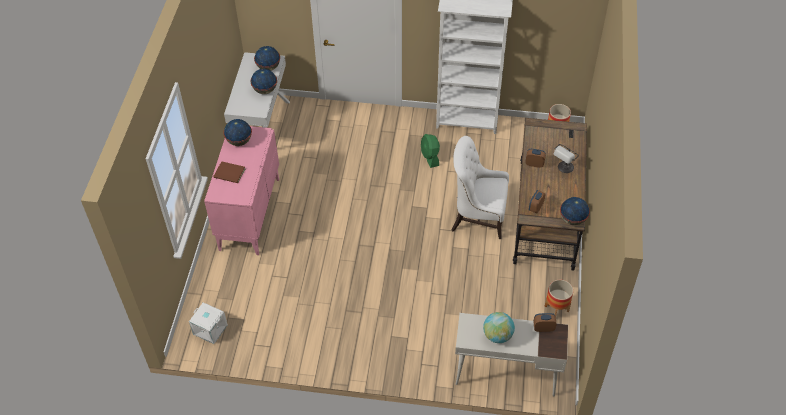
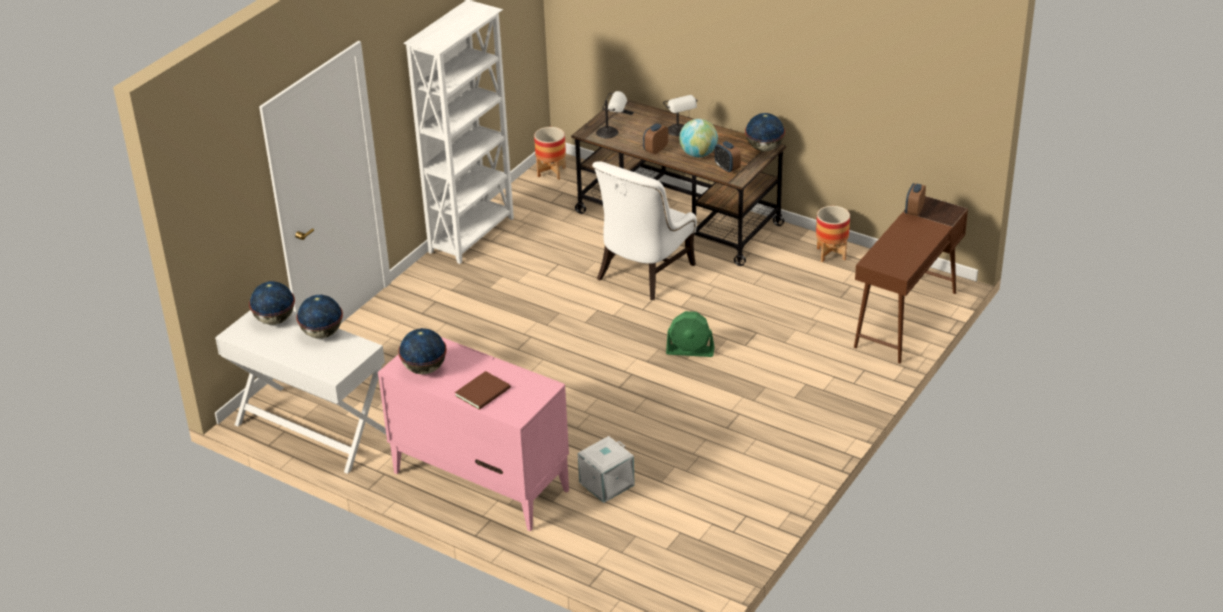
camera: 65 degrees left, 15 degrees down
(209, 330) = (678, 573): white storage box -> white storage box (607, 484)
(430, 157) = (509, 283): green fan -> green fan (690, 351)
(497, 335) = (907, 246): globe -> globe (698, 154)
(505, 374) = (905, 320): white desk -> brown desk
(541, 135) = (612, 132): none -> table lamp

